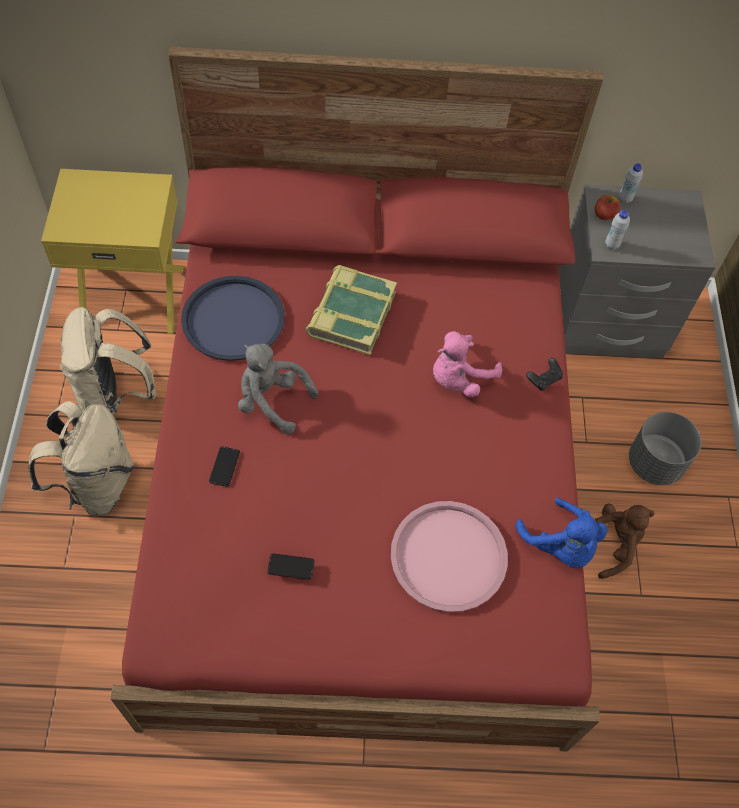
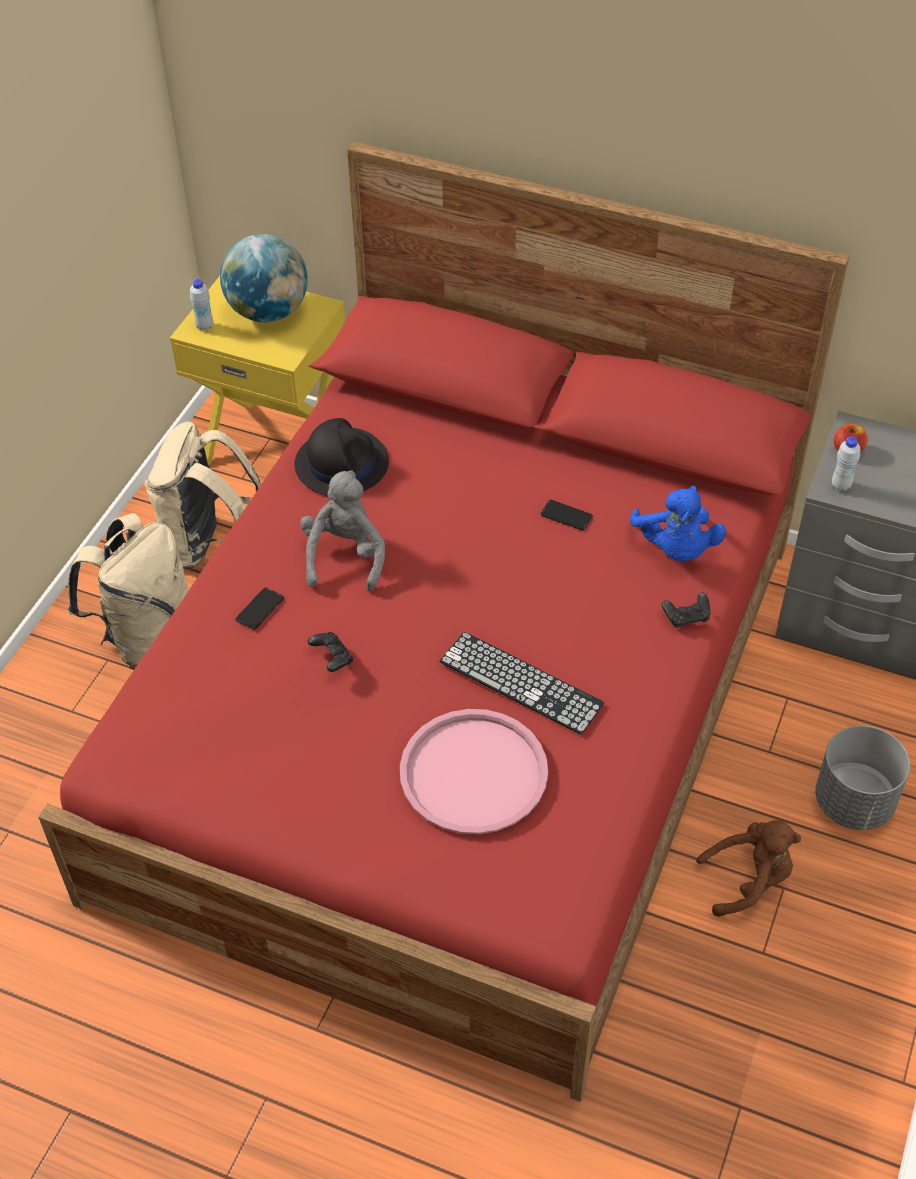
camera: 25 degrees right, 10 degrees down
(115, 199) = (268, 312): none -> globe
(233, 319) = (341, 463): blue tray -> black hat
(272, 401) = (345, 557): grey plush toy -> grey plush toy turned 45 degrees clockwise
(291, 567) = (283, 728): phone -> phone (566, 516)
(302, 494) = (332, 658): none -> black game controller
(351, 314) = (480, 490): book -> none
(450, 469) = (521, 682): none -> keyboard
(458, 377) = (579, 589): pink plush toy -> none
(561, 546) = (619, 802): blue plush toy -> blue plush toy (675, 549)
(625, 199) = (884, 438): white bottle -> white bottle (204, 326)

